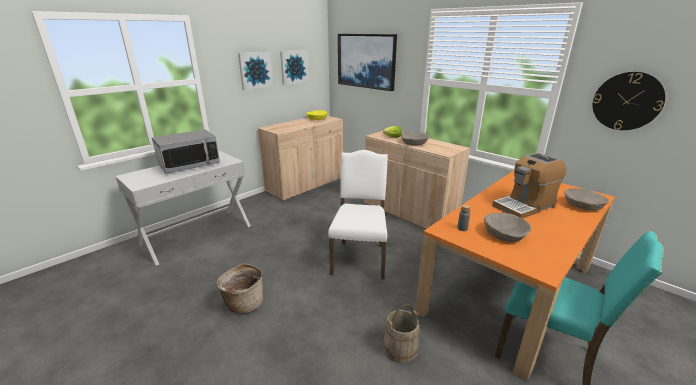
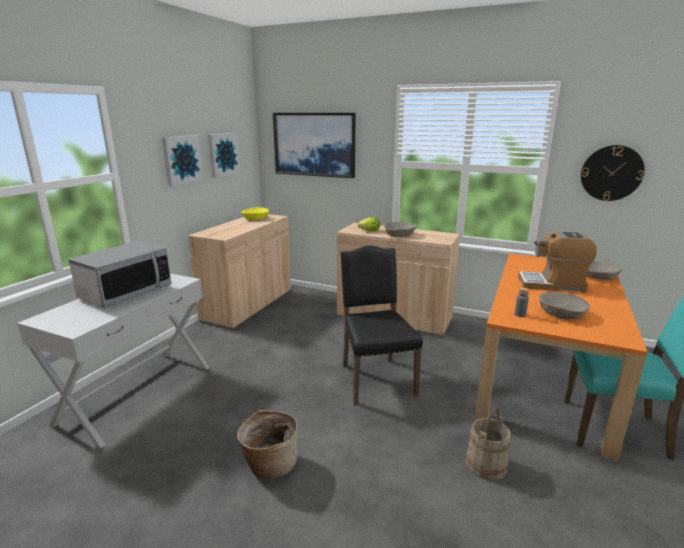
camera: 20 degrees left, 5 degrees down
(359, 258) = (375, 378): white chair -> black chair
(524, 206) = (552, 284): coffee machine -> coffee machine turned 60 degrees clockwise

